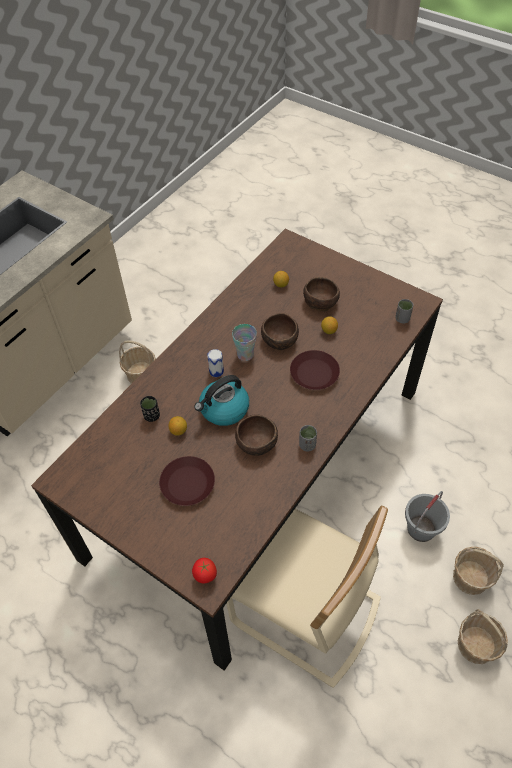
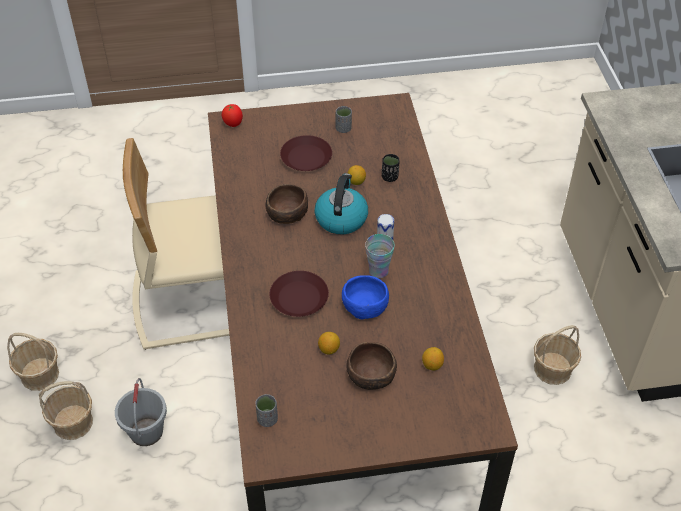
camera: 135 degrees right, 5 degrees down
(279, 340) = (364, 305): brown bowl -> blue bowl
(307, 445) = (245, 238): grey cup -> grey cup (343, 129)

